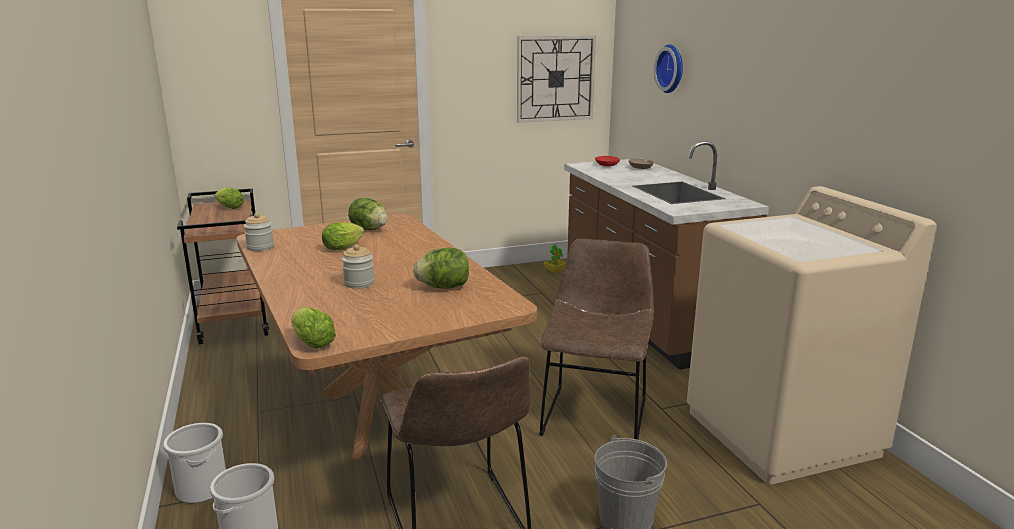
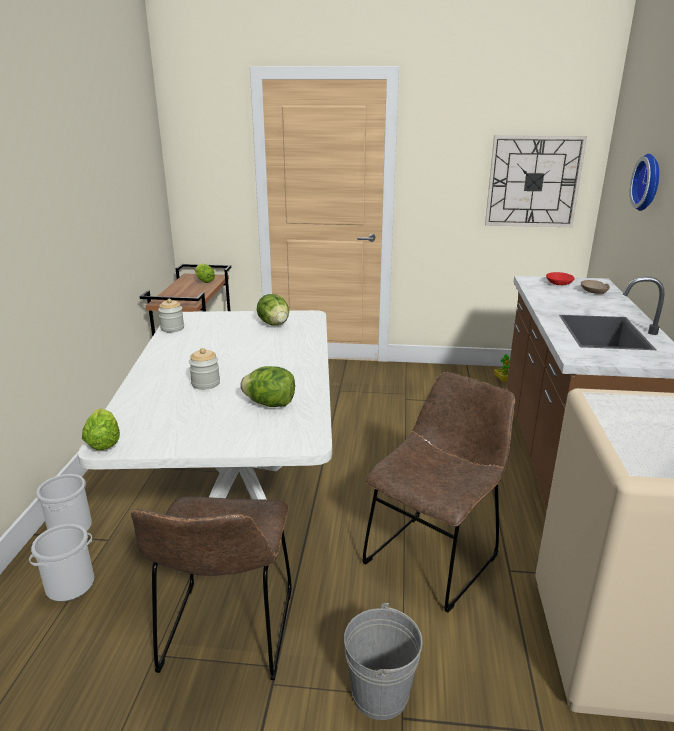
camera: 25 degrees right, 5 degrees up
(345, 247) = (235, 341): lettuce -> none
(378, 413) = (242, 495): brown dining table -> white dining table

